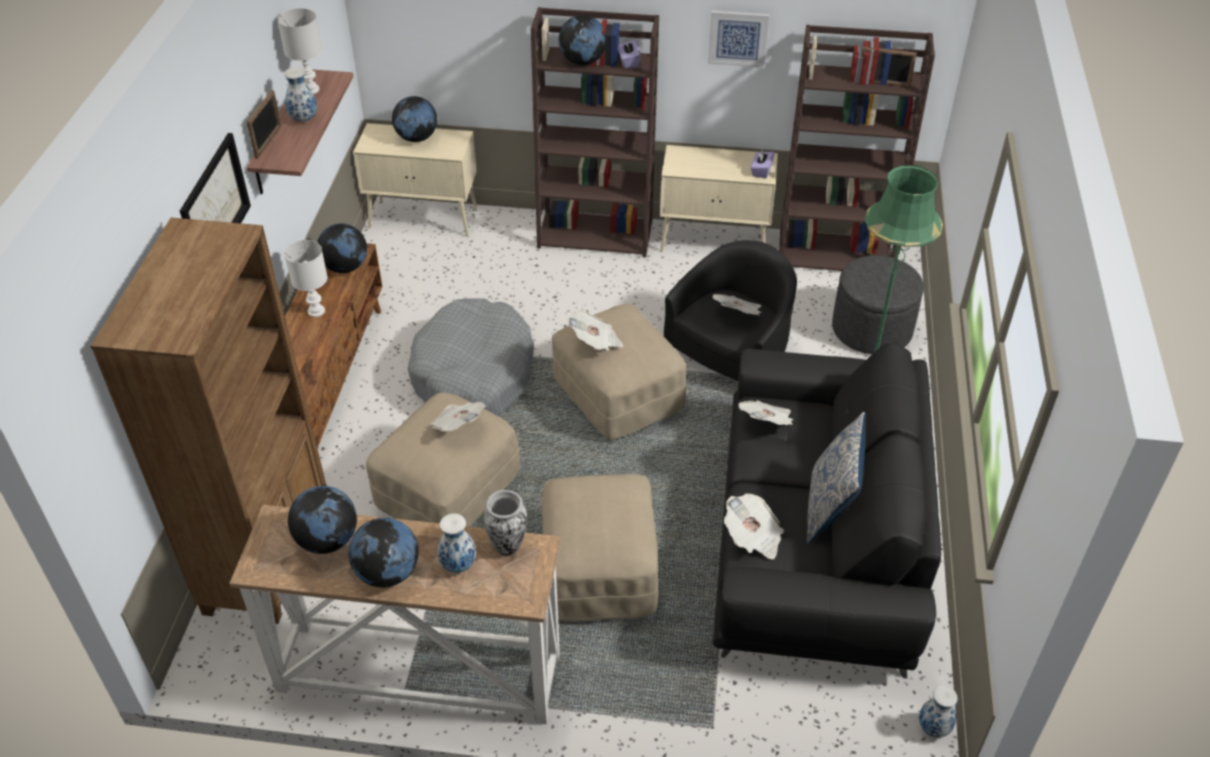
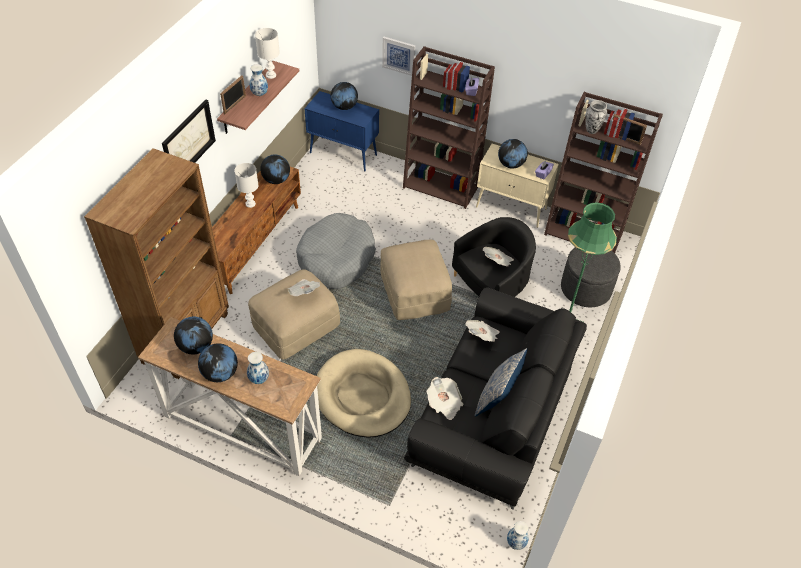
camera: 15 degrees right, 5 degrees up
(424, 219) = (344, 154): beige cabinet -> blue cabinet
(508, 545) = (290, 375): vase -> vase (592, 130)
(582, 61) = (443, 85): globe -> globe (510, 164)
(595, 342) = (401, 260): newspaper -> none
(600, 569) = (362, 396): beige ottoman -> beige dog bed
(738, 38) = (542, 90): picture -> picture (399, 55)

